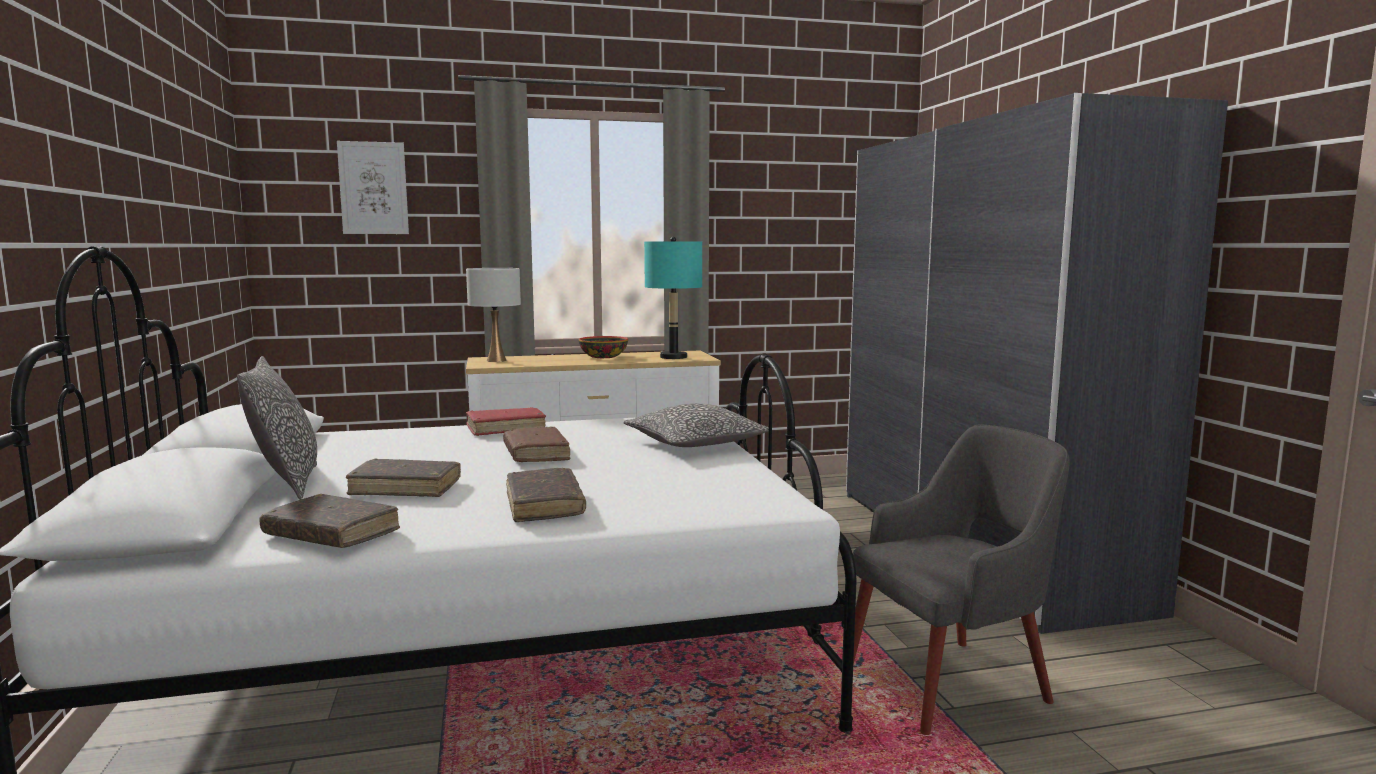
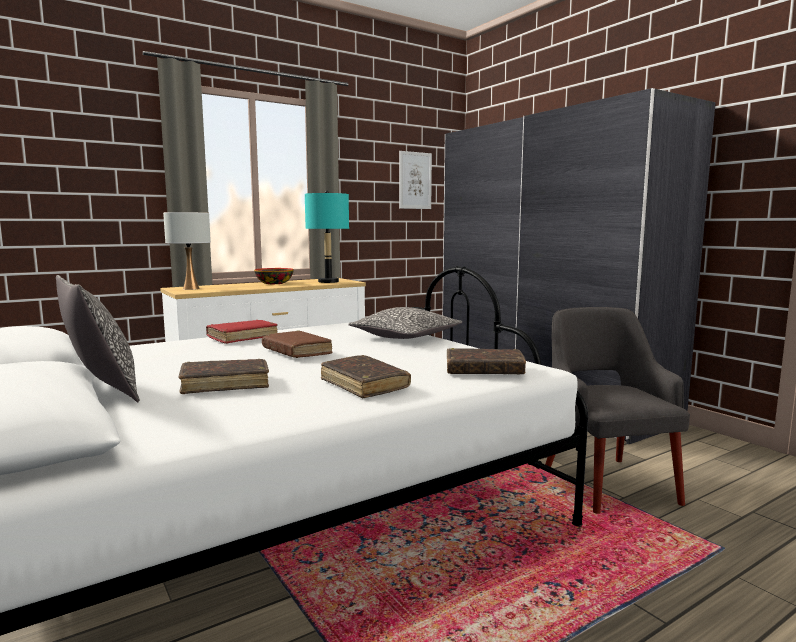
camera: 20 degrees left, 0 degrees up
(331, 534) = (213, 425): brown book -> brown book (484, 371)
(373, 188) = (65, 143): picture -> picture (415, 180)
(948, 683) = (607, 483): grey armchair -> grey armchair turned 60 degrees counterclockwise

